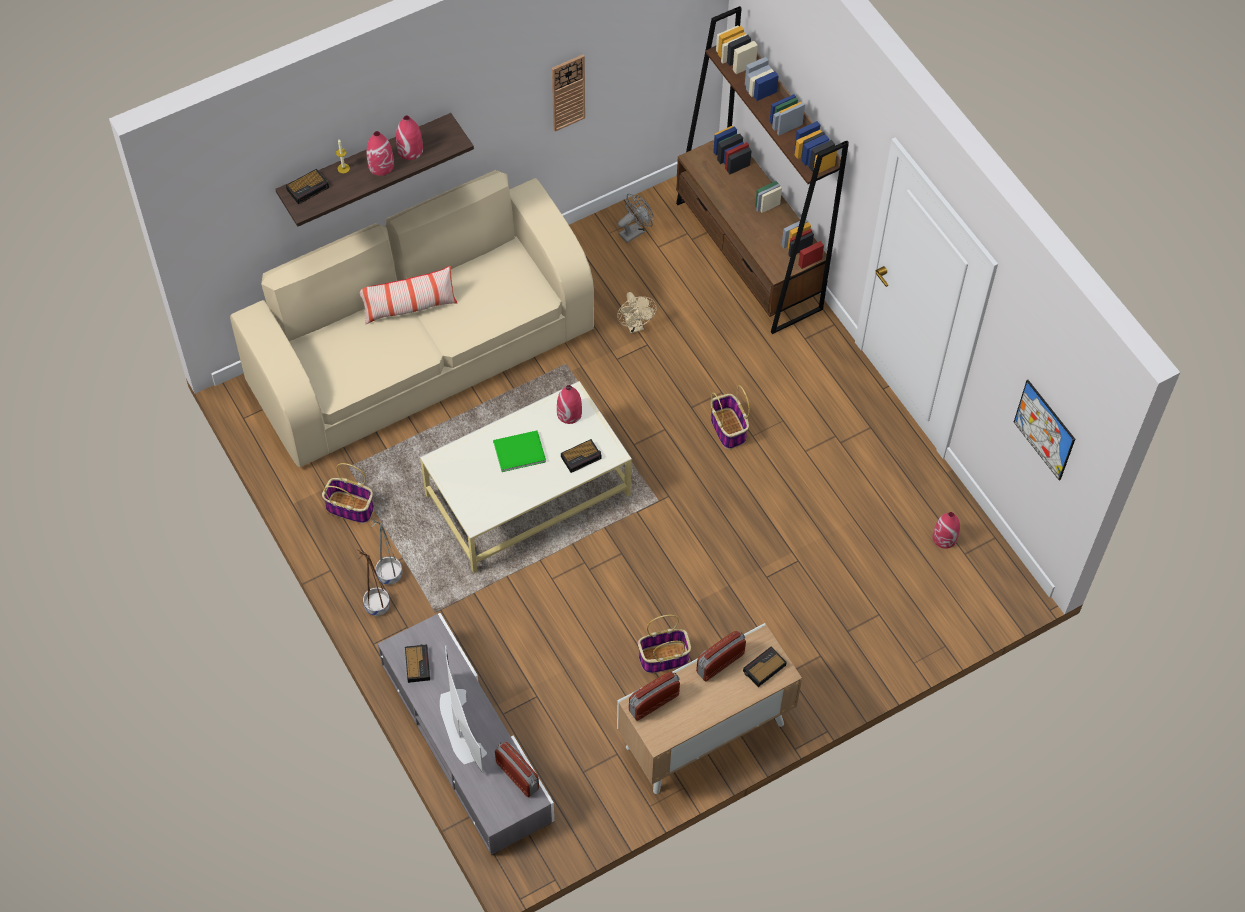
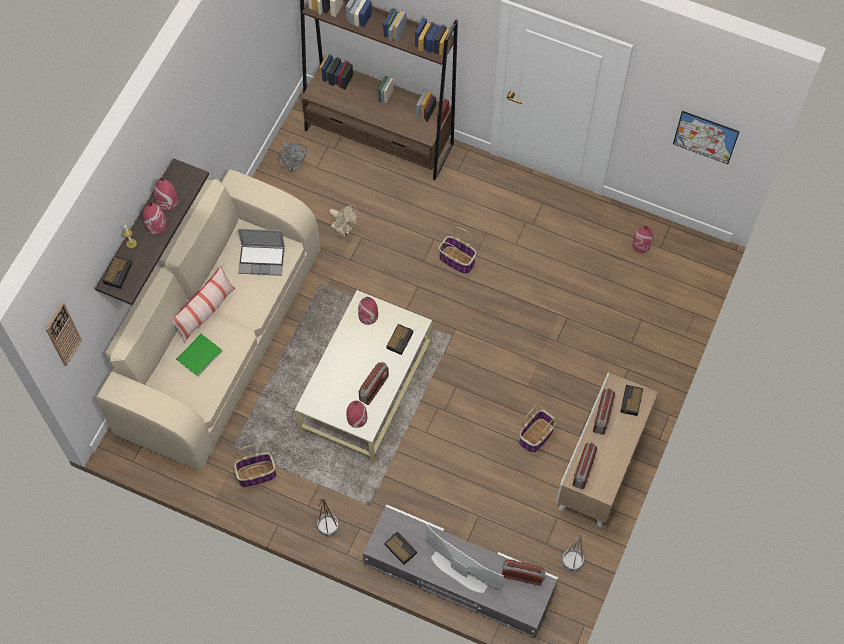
camera: 35 degrees left, 5 degrees up
(388, 574) = (319, 501): grey planter -> grey planter (571, 562)
(473, 505) = (357, 418): none -> red vase
(507, 292) = (262, 260): none -> laptop
(515, 488) = (374, 388): none -> radio
(517, 451) = (355, 363): green book -> green book (198, 355)
(568, 92) = (228, 96): wall clock -> wall clock (62, 334)
(634, 231) = (293, 166): grey fan -> grey fan turned 135 degrees clockwise

